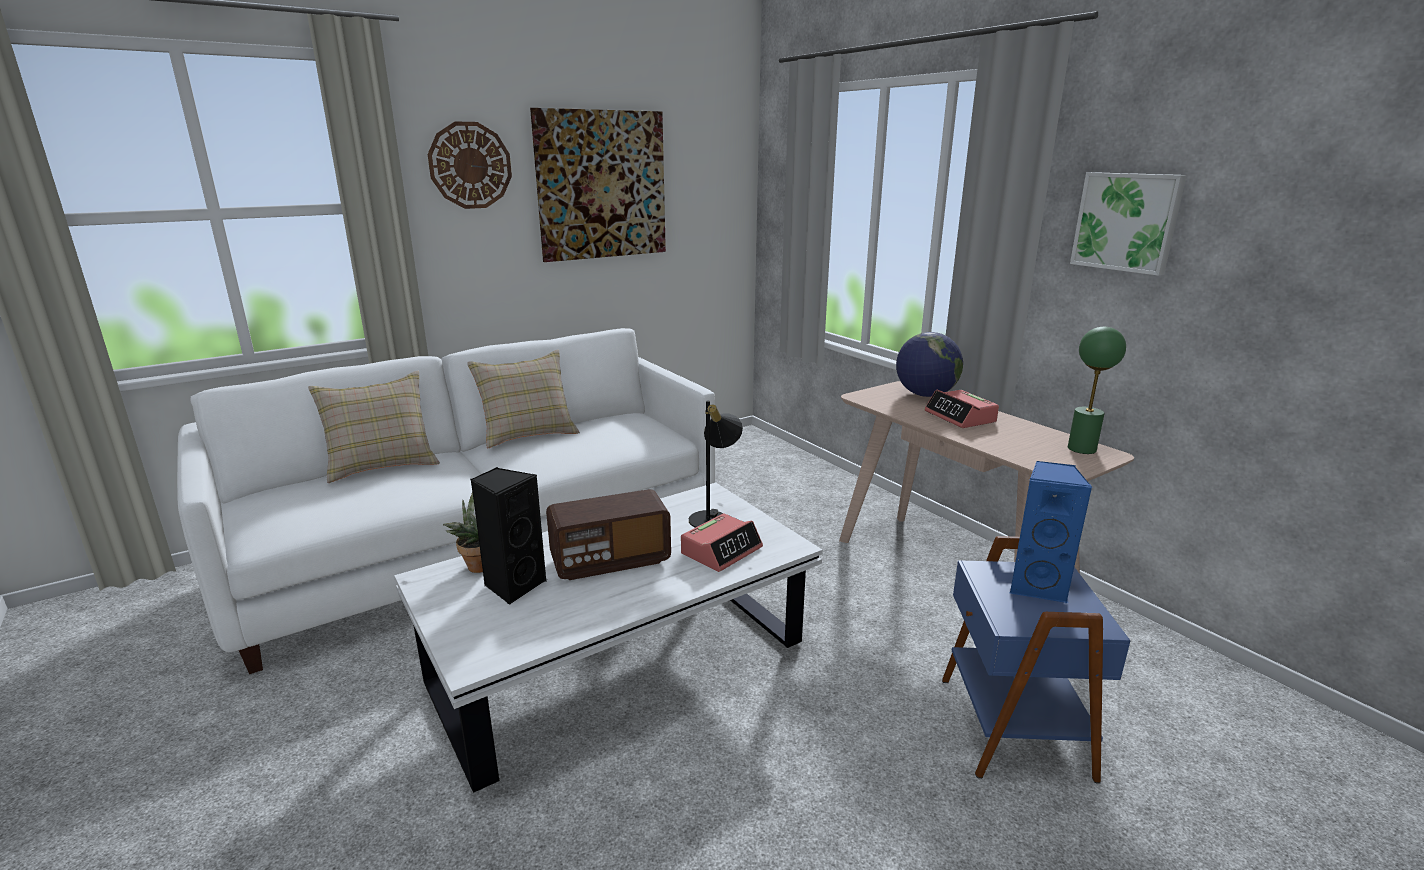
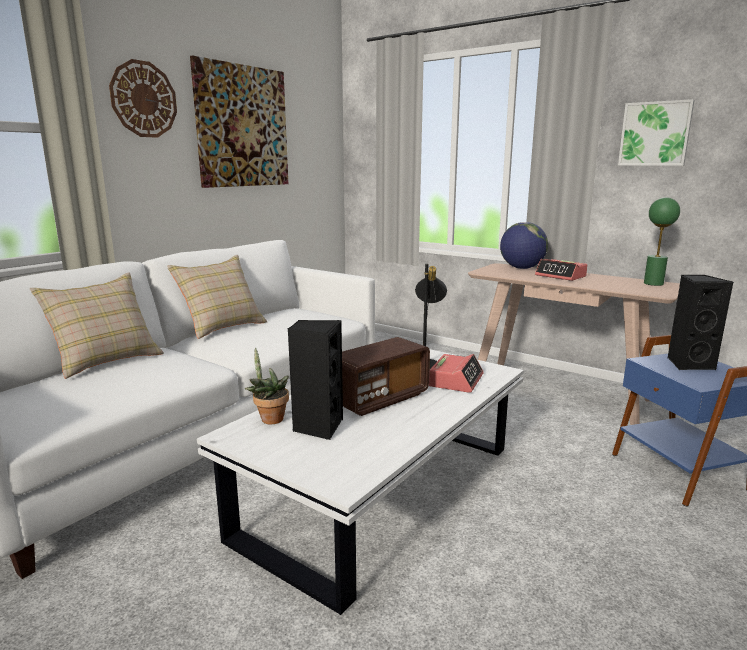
camera: 20 degrees left, 5 degrees down
(1037, 586) = (688, 364): blue speaker -> black speaker

